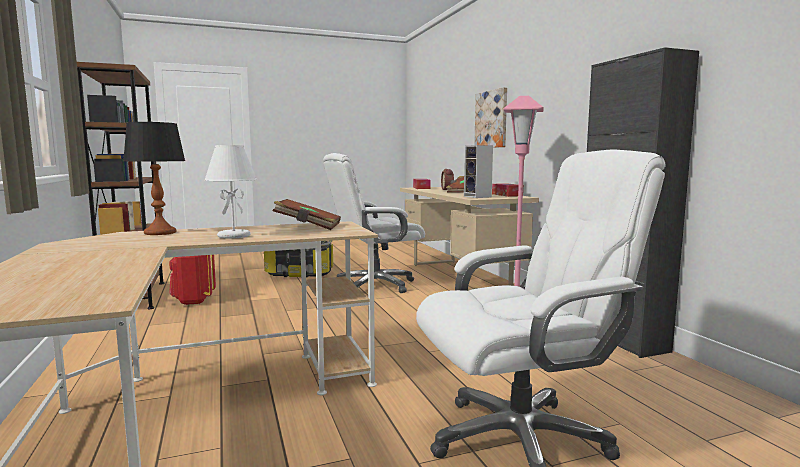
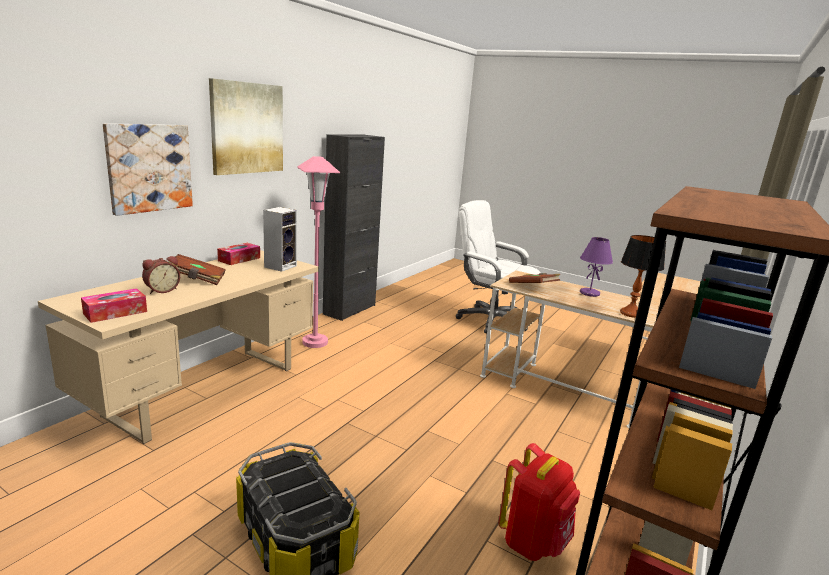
camera: 130 degrees left, 10 degrees up
(234, 236) = (589, 293): white table lamp -> purple table lamp
(374, 285) = (307, 430): white office chair -> none
(543, 80) = (247, 128): none -> picture

